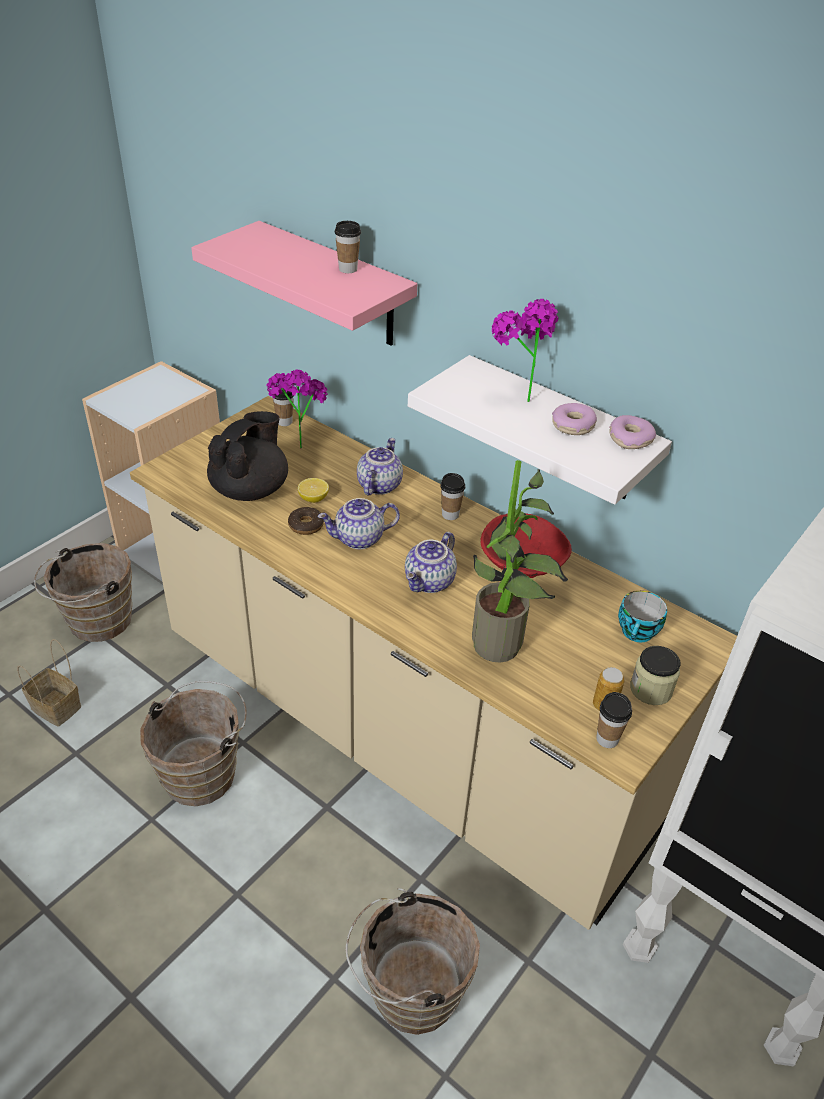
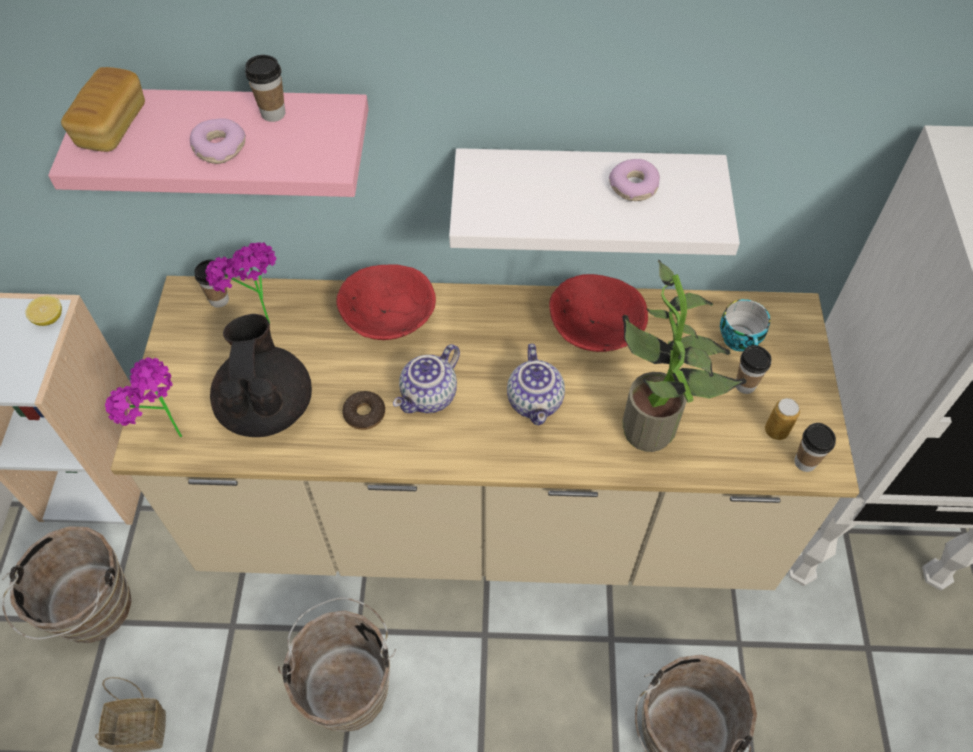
camera: 35 degrees left, 15 degrees up
(251, 240) = (112, 126): none -> bread
(313, 499) = (341, 377): lemon -> lemon (49, 318)
(378, 485) = (388, 321): teapot -> red bowl
(450, 514) = (485, 314): cup -> cup (745, 385)
(517, 396) = (552, 177): potted plant -> potted plant (166, 435)
(630, 439) = (693, 173): donut -> donut (219, 147)
(650, 689) = (795, 390): jar -> none

